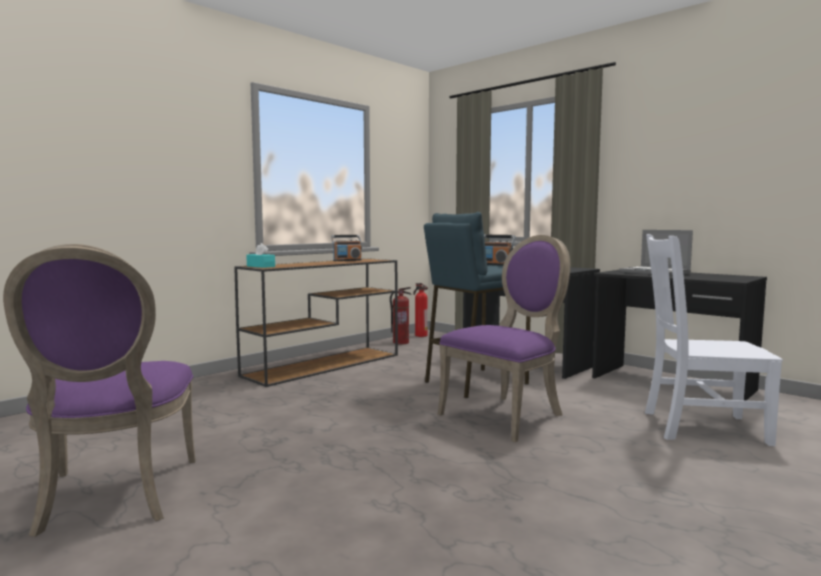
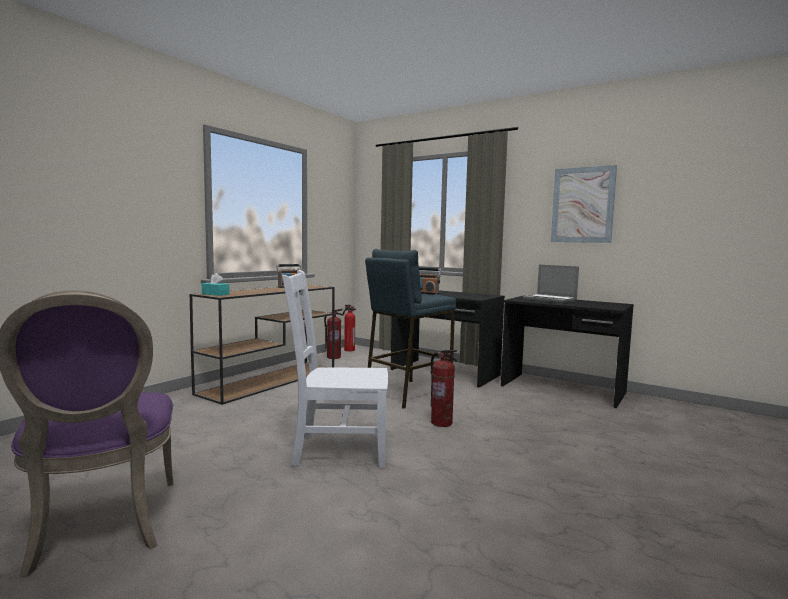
camera: 10 degrees left, 0 degrees up
(507, 415) = (442, 423): purple chair -> fire extinguisher
(699, 153) = (582, 205): none -> picture
(699, 427) = (593, 427): white chair -> white chair (337, 449)

